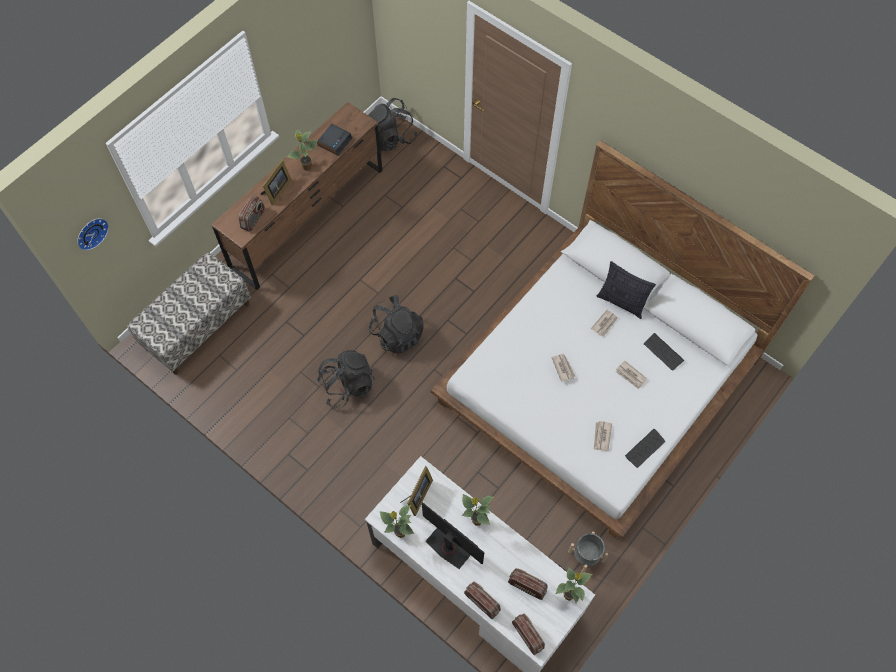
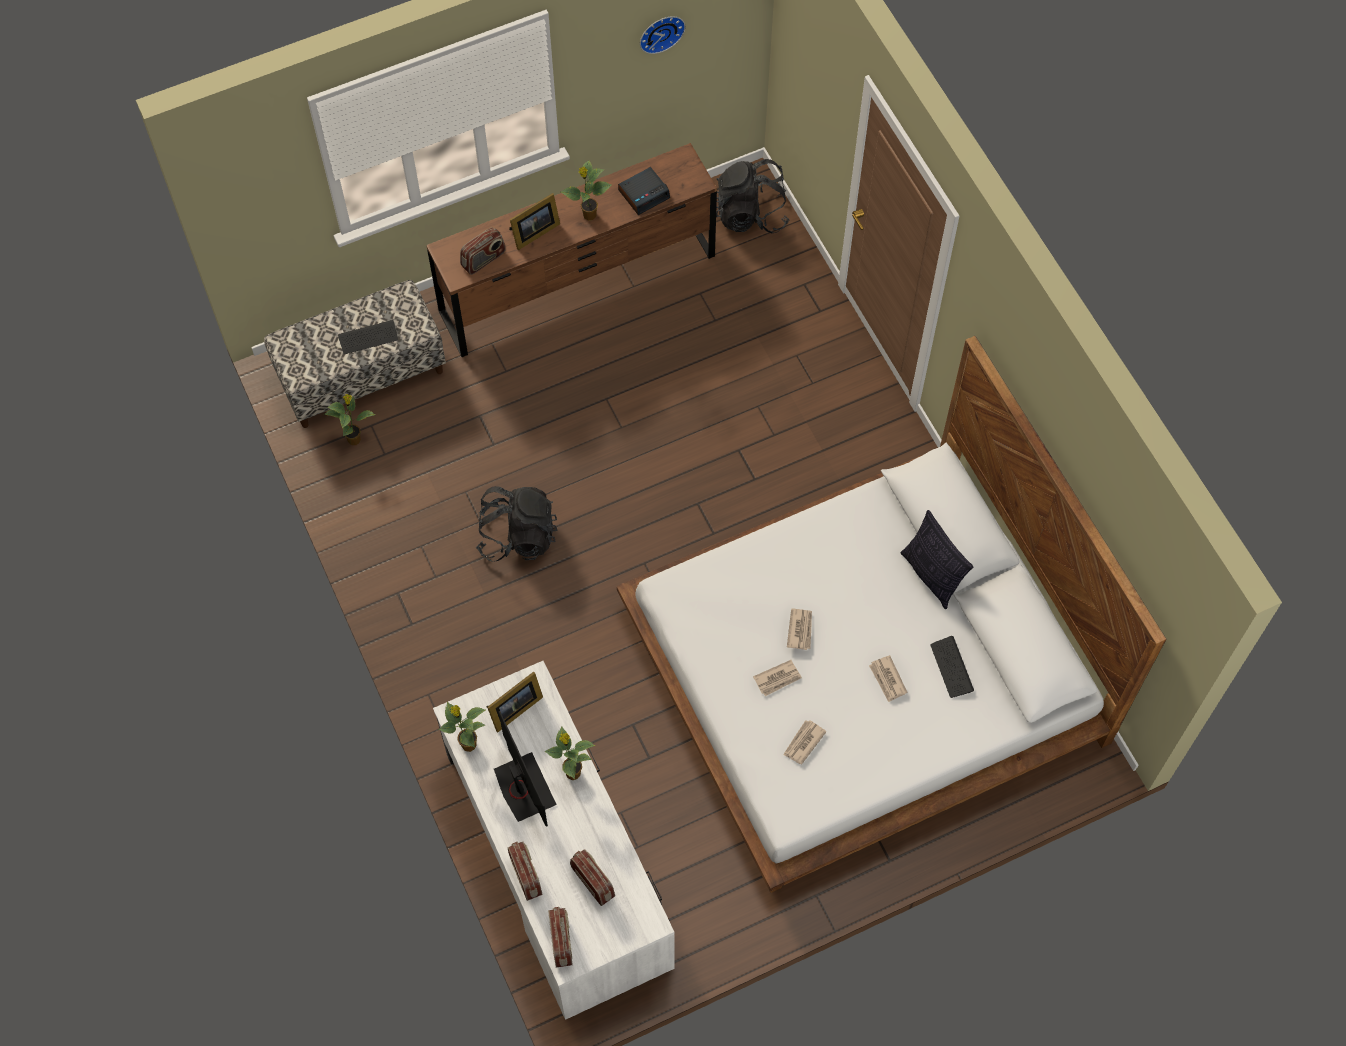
camera: 25 degrees right, 0 degrees up
(91, 232) = (254, 200): wall clock -> wall clock (660, 32)
(397, 334) = (618, 495): black backpack -> none
(569, 594) = (641, 915): potted plant -> potted plant (355, 439)
(586, 556) = (719, 898): grey planter -> none
(605, 324) = (891, 595): newspaper -> newspaper (778, 679)
(645, 448) = (853, 784): keyboard -> keyboard (368, 338)

